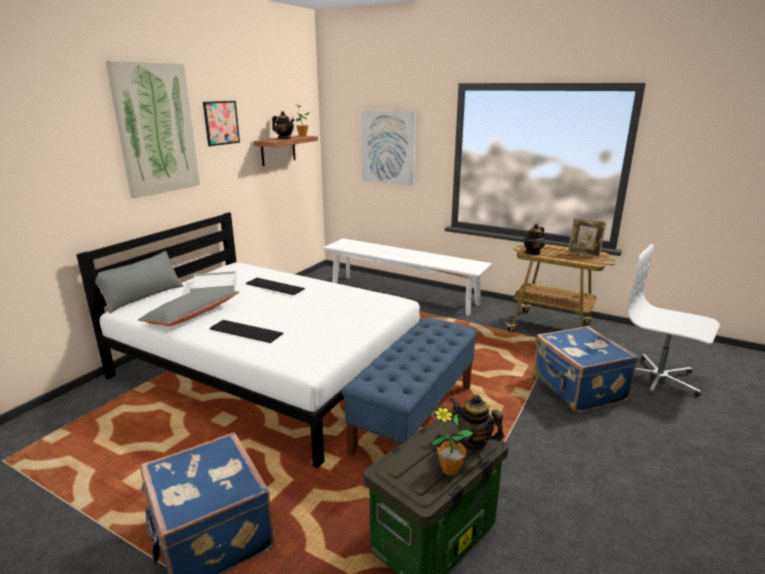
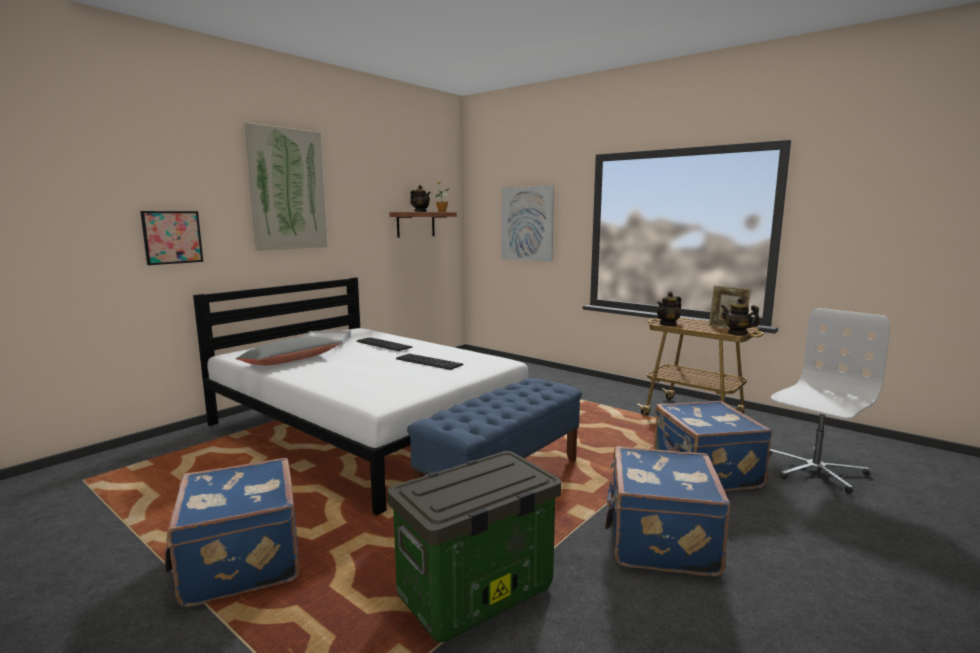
camera: 10 degrees right, 10 degrees down
(142, 297) = (254, 347): grey pillow -> none
(221, 123) = (356, 191): picture -> picture (172, 237)
(246, 330) = (334, 373): keyboard -> keyboard (429, 361)
(402, 294) = (535, 377): white bench -> none
(450, 469) = (481, 493): potted plant -> none
(473, 441) = (521, 474): teapot -> teapot (737, 333)
(563, 464) = (659, 540): none -> blue suitcase
(659, 378) = (814, 470): white office chair -> white office chair turned 90 degrees clockwise

